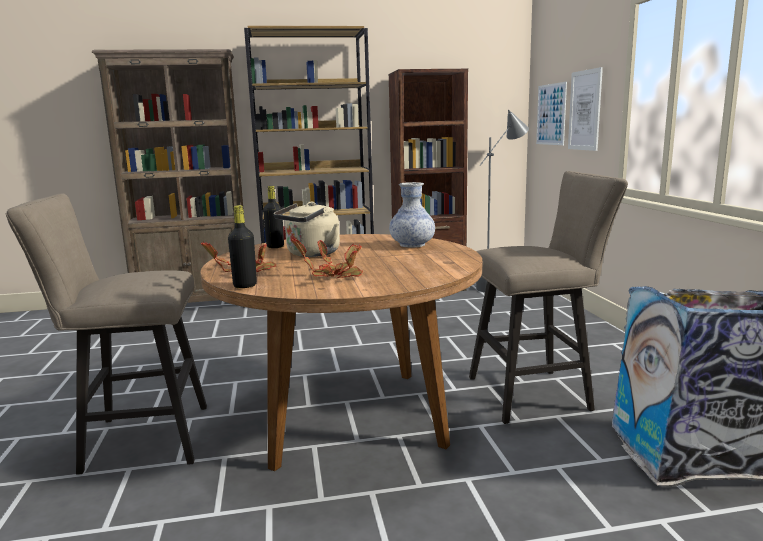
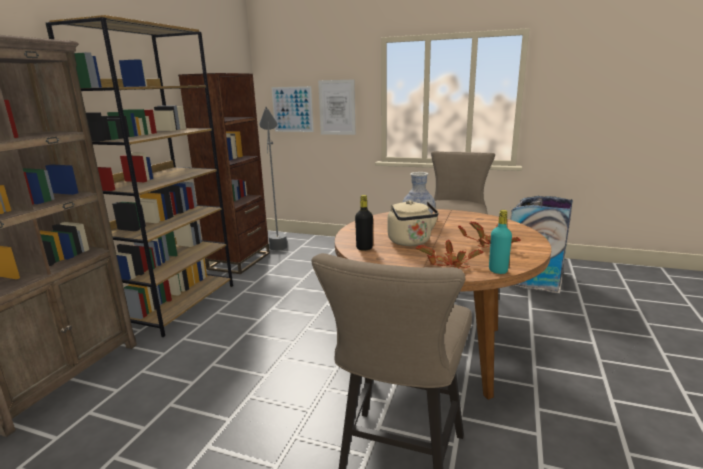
camera: 60 degrees left, 5 degrees up
(245, 285) = (498, 270): black bottle -> turquoise bottle

